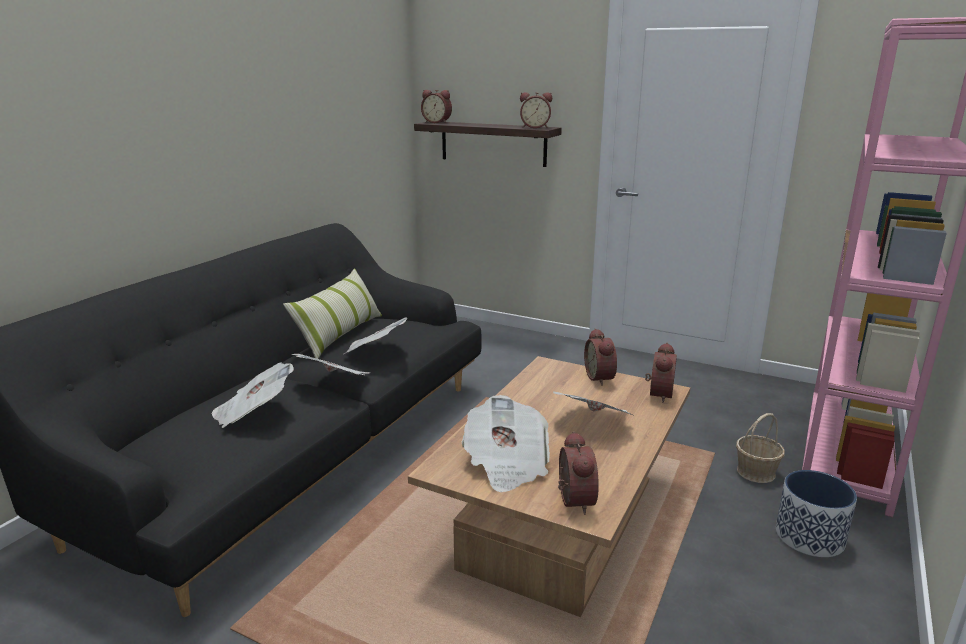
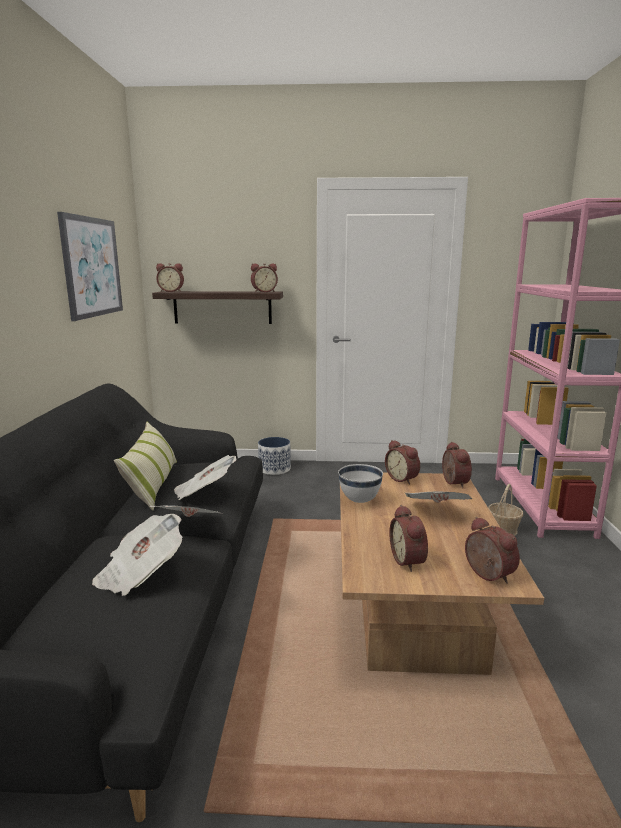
camera: 25 degrees left, 5 degrees down
(331, 98) = (92, 267): none -> picture
(506, 464) = (409, 560): newspaper -> alarm clock
(524, 391) = (359, 500): none -> white bowl
(810, 537) = (571, 565): planter -> planter (275, 469)

